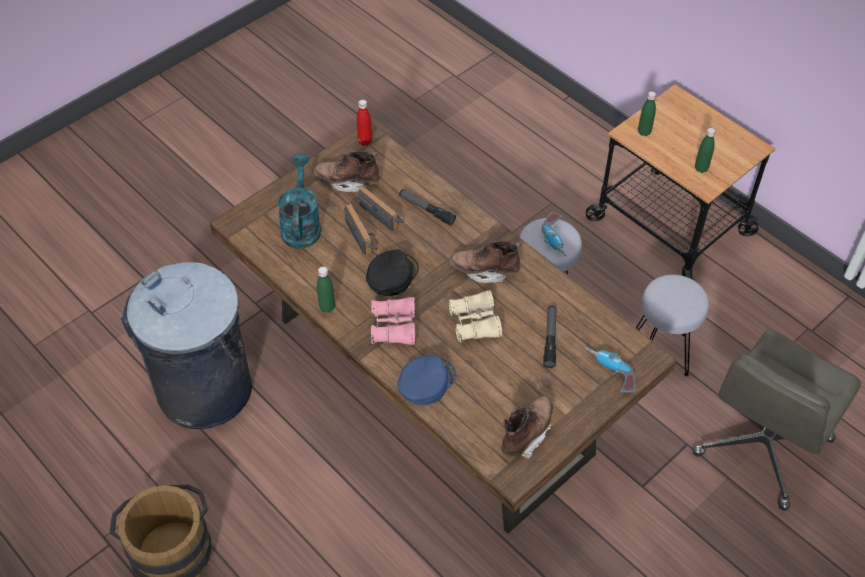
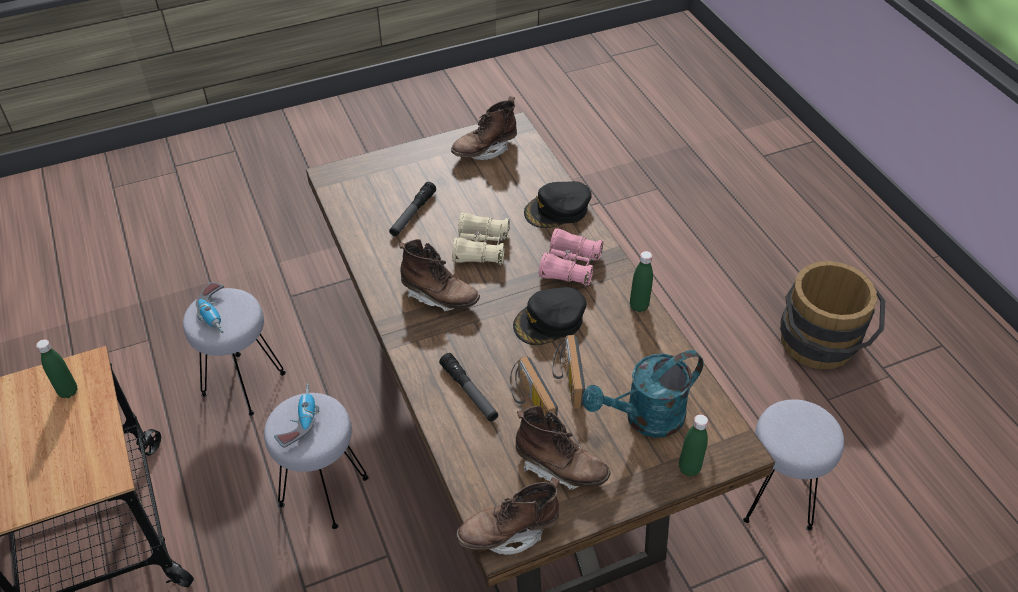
camera: 160 degrees left, 5 degrees down
(204, 390) = (777, 497): grey trash can -> grey stool
(301, 225) = (645, 419): turquoise watering can -> turquoise watering can turned 45 degrees clockwise
(365, 141) = (509, 532): red bottle -> brown boot
(426, 382) = (557, 210): blue cap -> black cap
(609, 373) = (376, 173): power drill -> power drill (217, 313)
(644, 132) = (84, 471): green bottle -> green bottle (689, 468)
(762, 448) = (227, 274): grey office chair -> none

